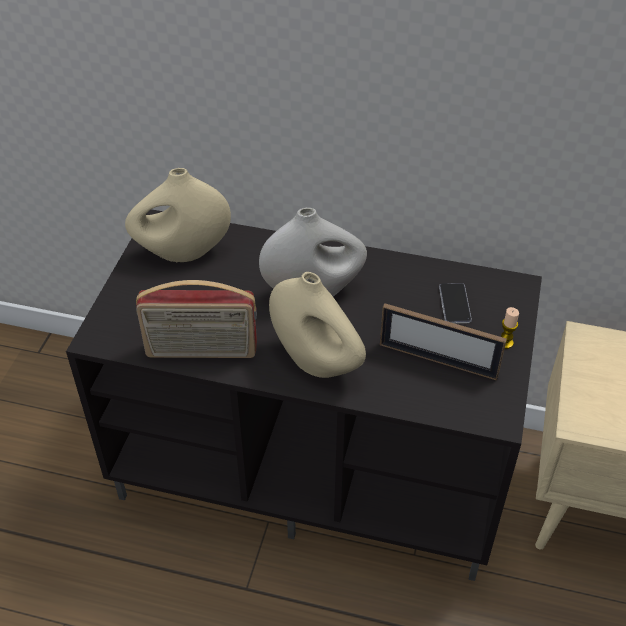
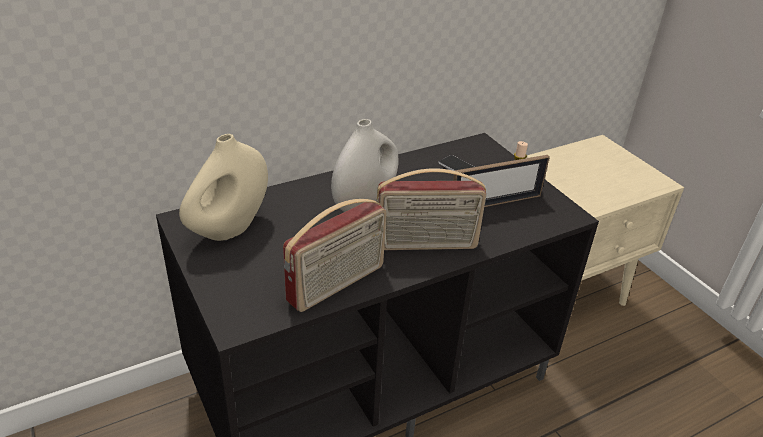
camera: 45 degrees left, 10 degrees down
(316, 361) = (426, 245): beige vase -> radio

